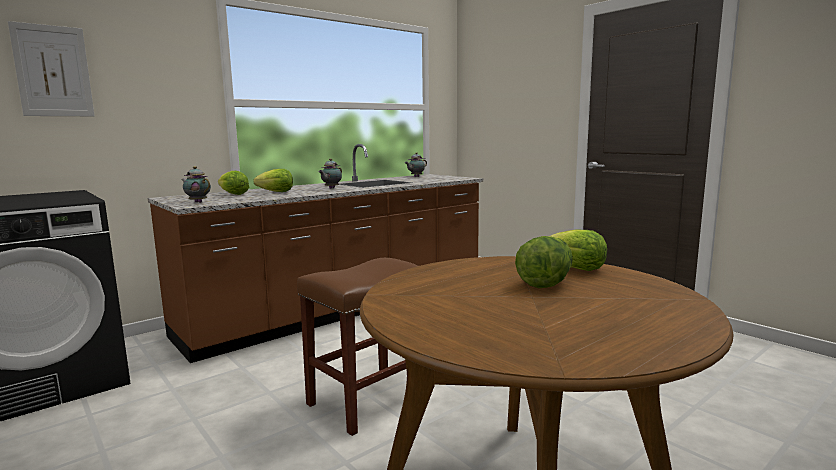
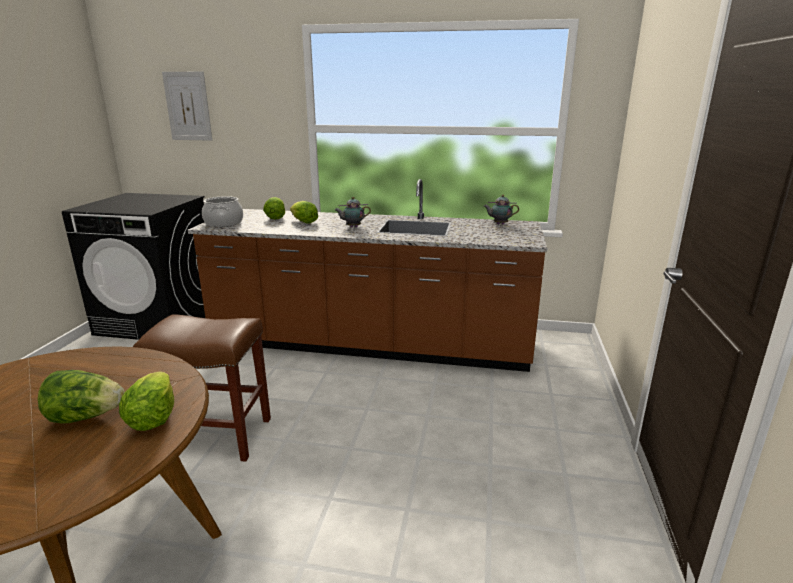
camera: 50 degrees right, 10 degrees up
(197, 202) = (224, 223): teapot -> cooking pot

